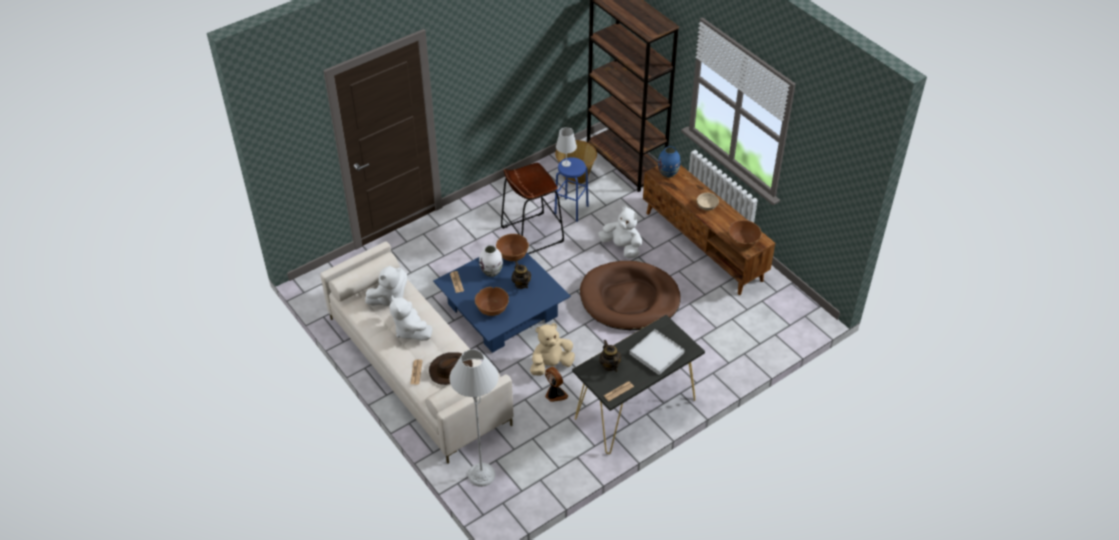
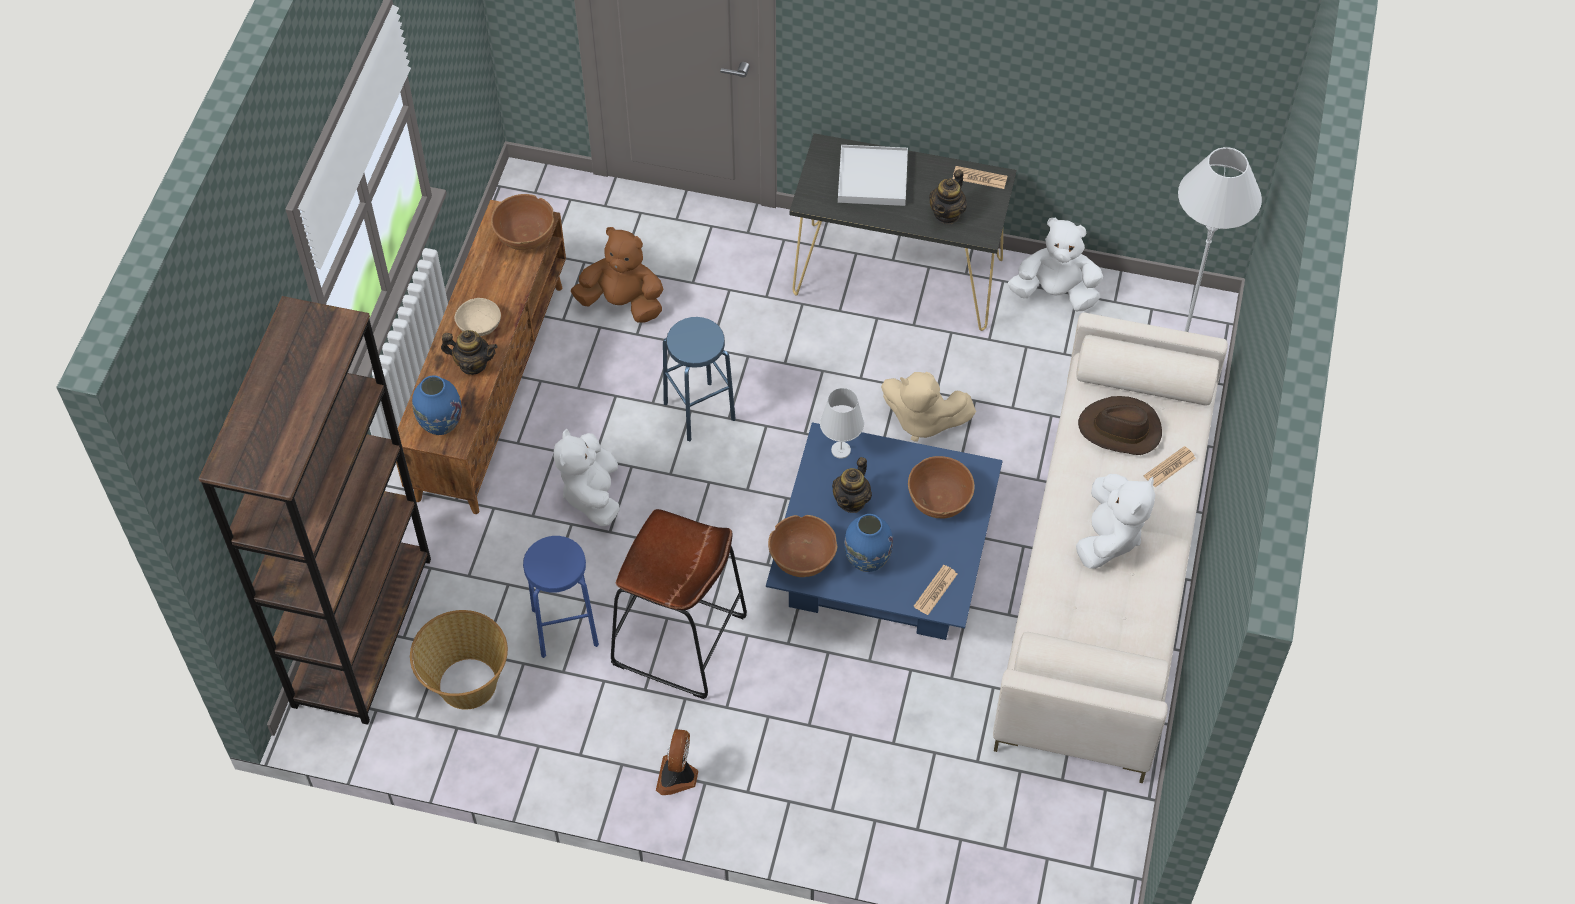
camera: 130 degrees left, 10 degrees up
(389, 298) = (1082, 619): white plush toy -> white plush toy (1055, 293)
(491, 272) = (867, 559): white vase -> blue vase
(555, 394) = (968, 379): fan -> fan (678, 776)
(566, 163) = (555, 574): white table lamp -> white table lamp (840, 450)
(629, 299) = (699, 411): brown dog bed -> blue stool
(688, 195) = (472, 364): none -> teapot
(711, 308) = (622, 303): none -> brown plush toy

